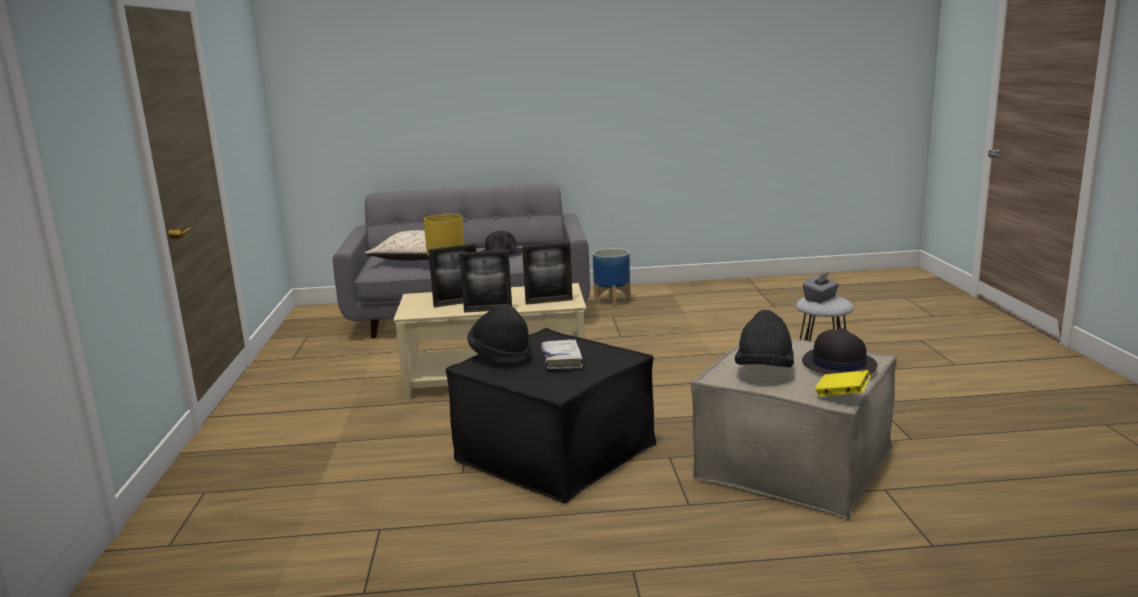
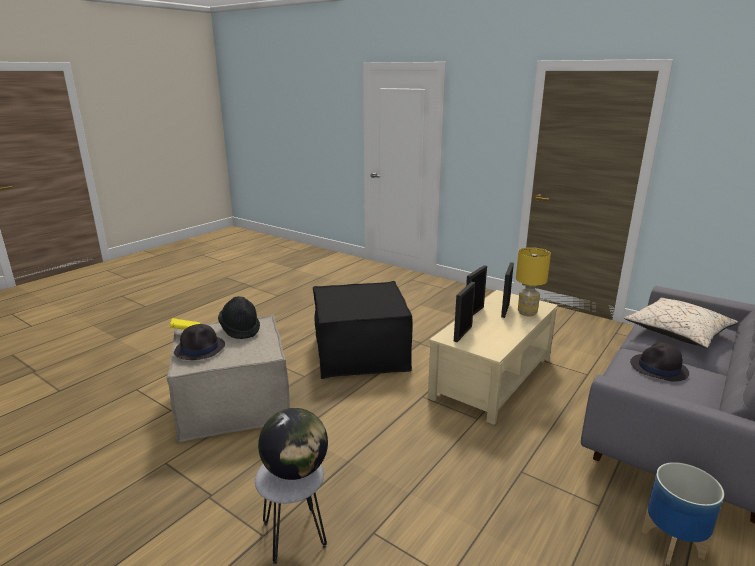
camera: 130 degrees right, 5 degrees up
(501, 356) = (383, 290): black hat -> none
(561, 360) = (351, 298): white book -> none
(820, 299) = (295, 470): grey tissue box -> globe

